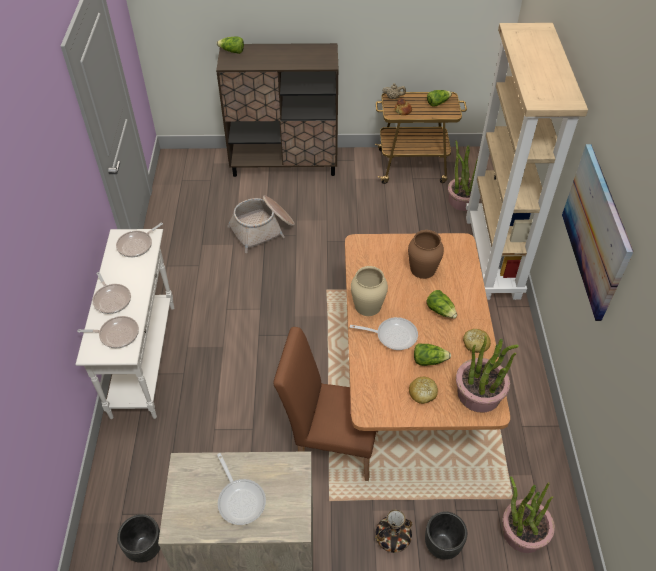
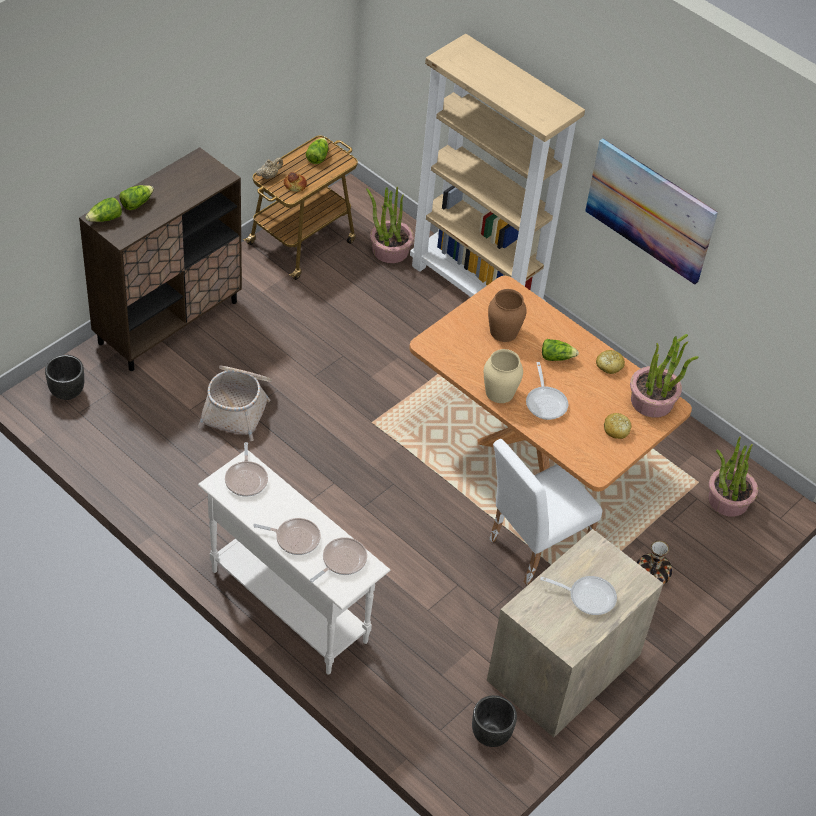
camera: 50 degrees left, 0 degrees up
(330, 445) = (532, 548): brown chair -> white chair
(392, 335) = (546, 402): frying pan -> frying pan turned 120 degrees clockwise
(429, 360) = (592, 402): lettuce -> lettuce (136, 203)
(442, 546) = (689, 553): black planter -> black planter (67, 393)

